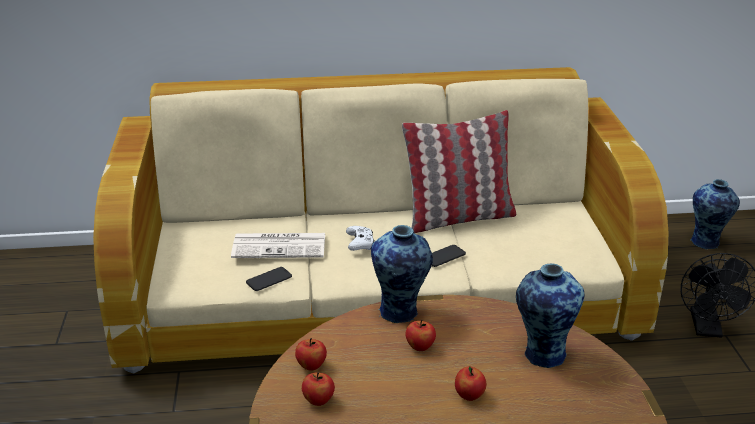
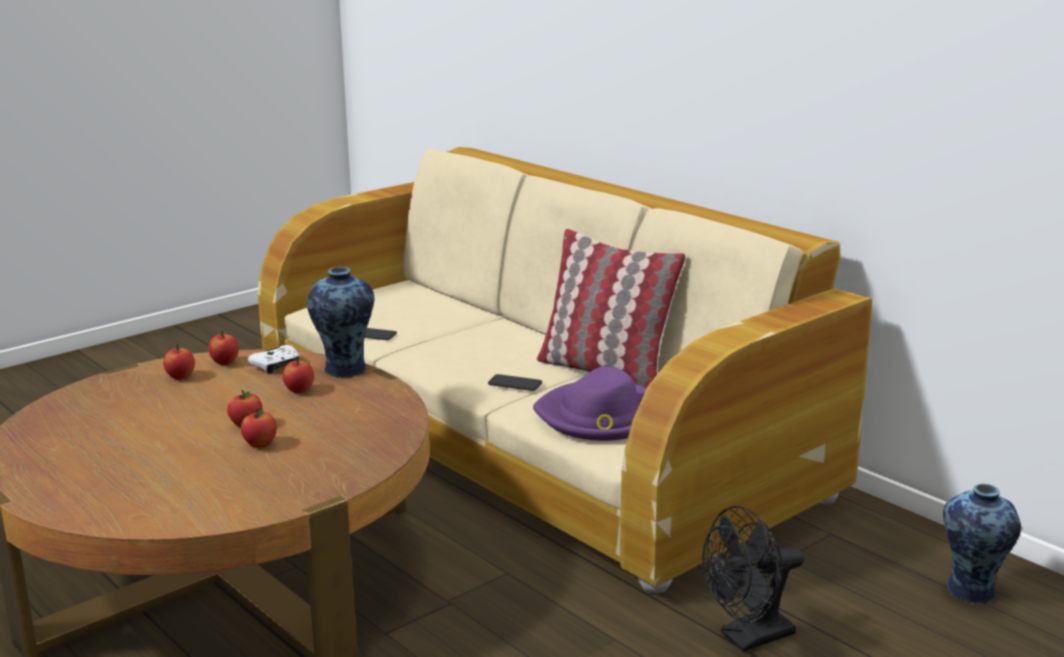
camera: 55 degrees right, 10 degrees down
(280, 246) = (430, 322): newspaper -> none
(360, 244) = (483, 347): white game controller -> white game controller (276, 366)
(517, 400) = (260, 445): none -> apple
(535, 247) = (600, 417): none -> purple hat
(542, 354) = (349, 439): vase -> none

